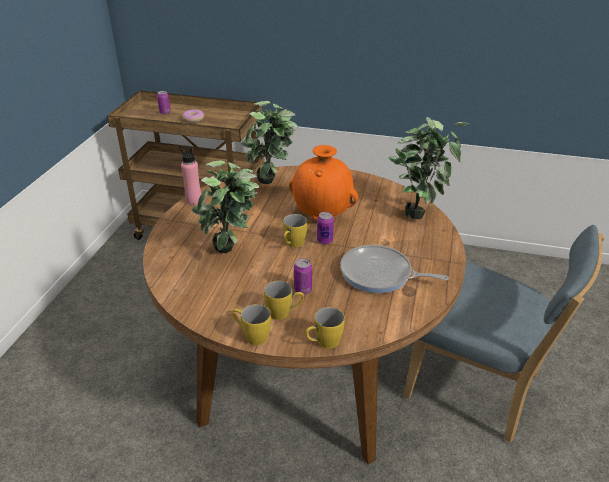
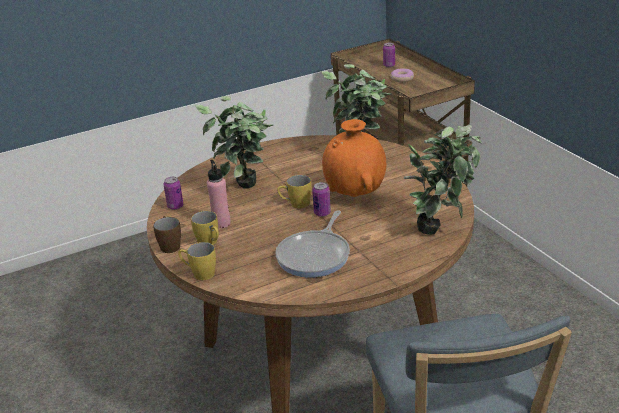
camera: 50 degrees right, 5 degrees down
(193, 200) = (286, 143): pink bottle -> pink bottle (221, 223)
(252, 336) = (169, 245): yellow mug -> brown mug
(303, 290) = (246, 236): can -> can (175, 206)
(380, 274) = (315, 256): frying pan -> frying pan turned 135 degrees counterclockwise

